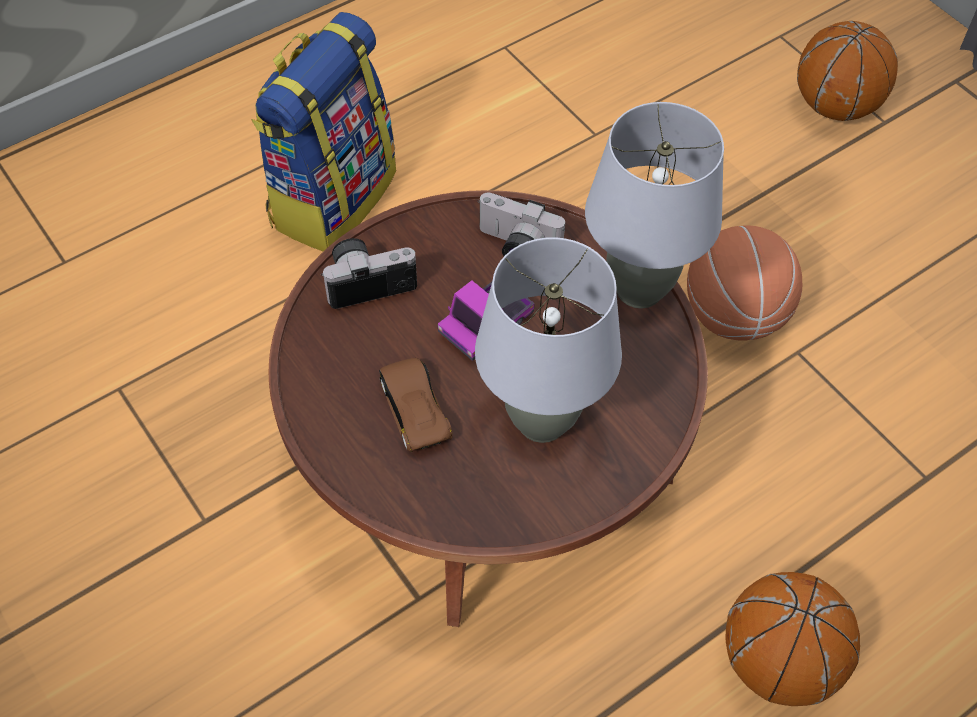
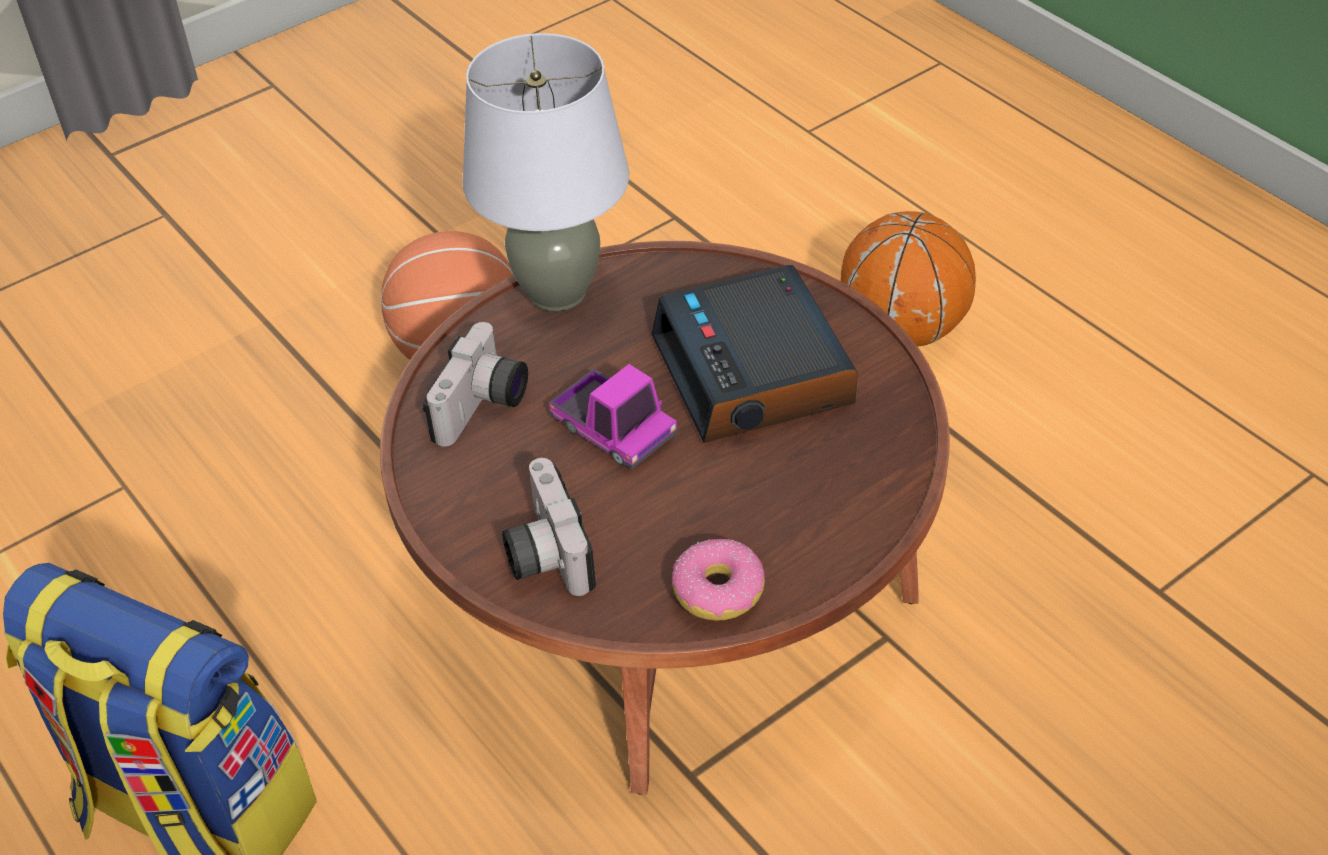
camera: 90 degrees left, 10 degrees down
(317, 379) = (718, 591): none -> donut
(415, 408) = (750, 490): brown toy car -> none
(542, 421) = (755, 372): grey table lamp -> alarm clock
(835, 106) = (128, 254): basketball -> none

